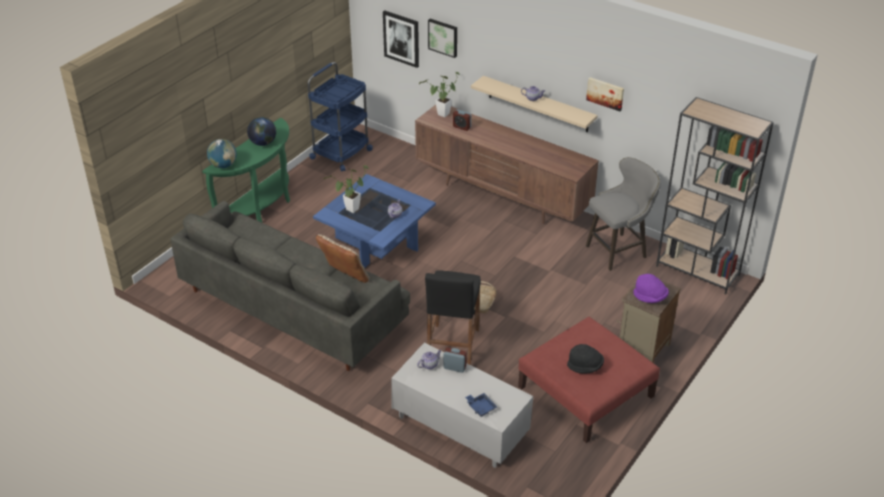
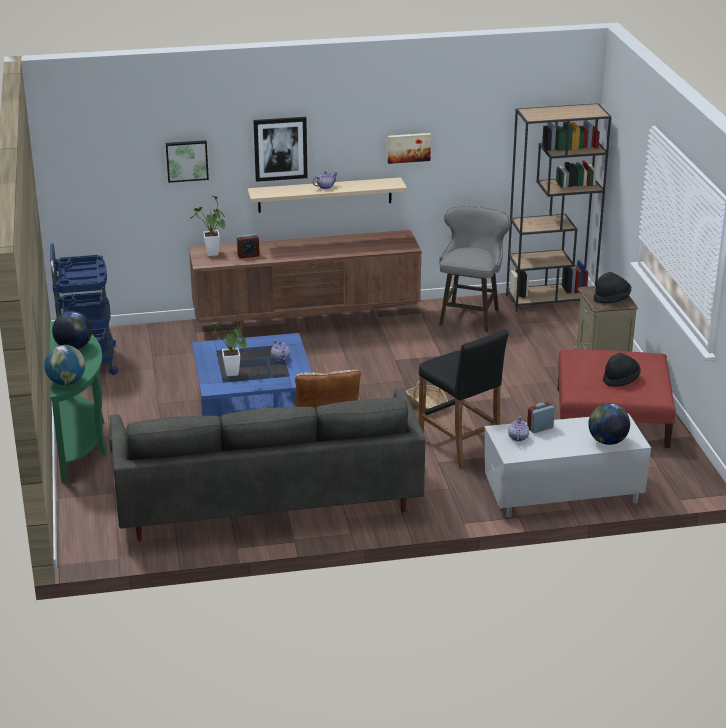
camera: 45 degrees left, 10 degrees down
(401, 38) = (123, 185): picture -> picture (280, 148)
(481, 407) = (607, 441): blue tray -> globe
(650, 297) = (611, 299): purple hat -> black hat

